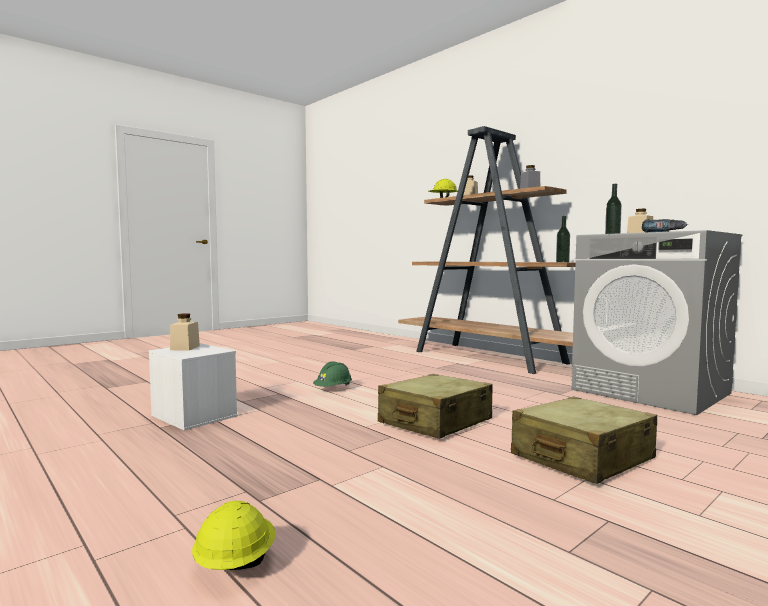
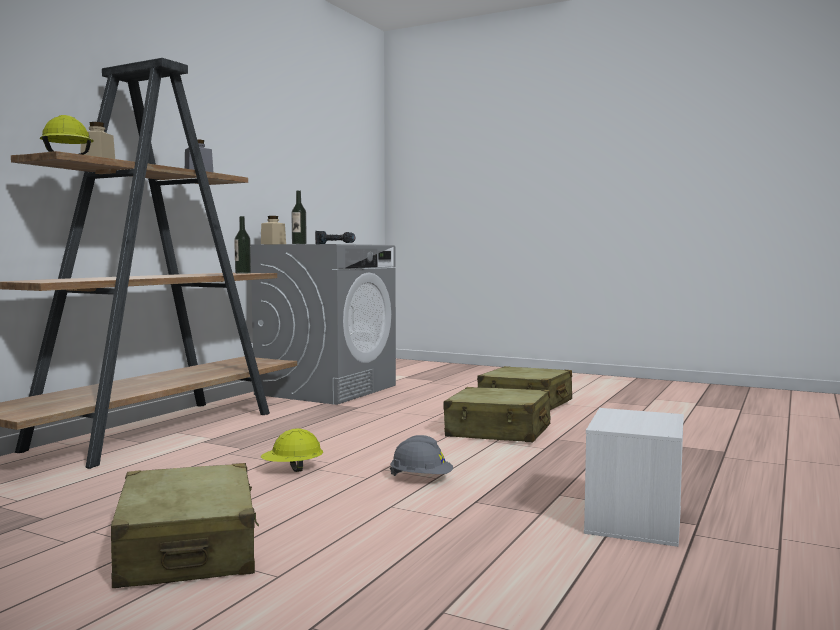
camera: 110 degrees left, 0 degrees up
(185, 348) = (633, 426): beige jar -> none
(235, 564) = (780, 443): yellow hard hat -> yellow hard hat (292, 470)
(294, 360) = (188, 550): none -> beige suitcase
(333, 389) = (421, 479): green hard hat -> grey hard hat

